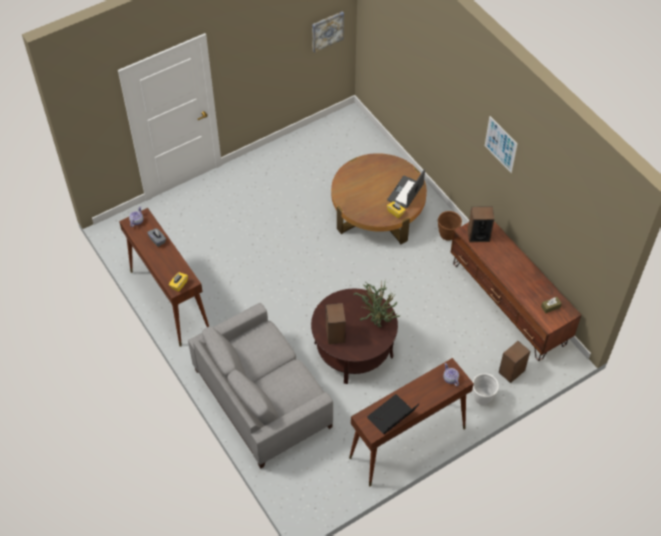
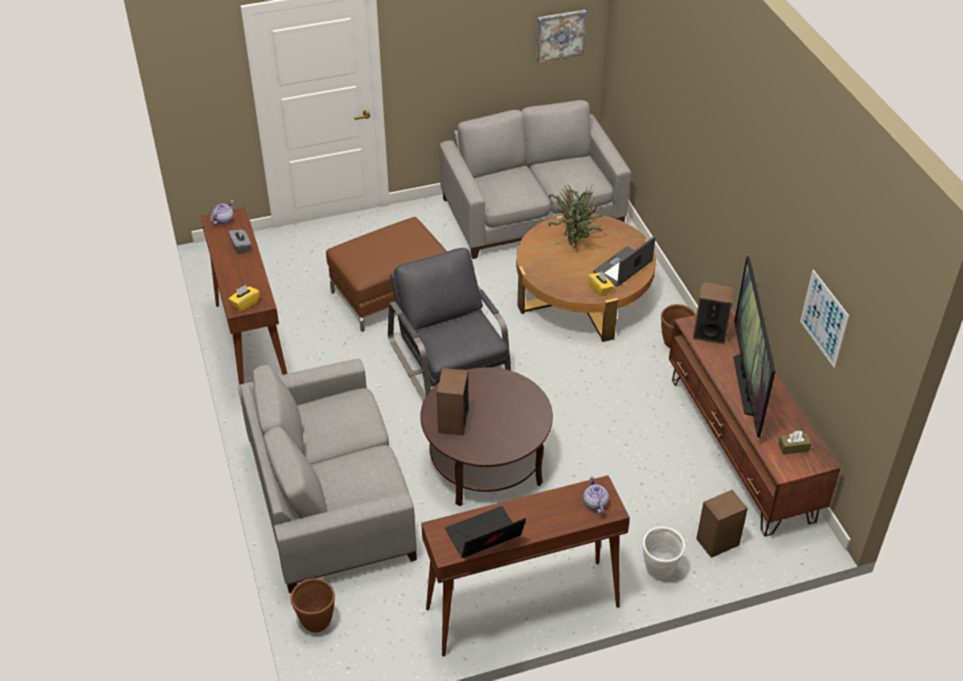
camera: 15 degrees right, 10 degrees down
(247, 237) = (390, 293): none -> brown ottoman
(284, 483) = (316, 622): none -> brown planter
(306, 281) = (450, 362): none -> grey armchair
(323, 152) = (532, 213): none -> grey sofa
(377, 321) = (522, 417): potted plant -> potted plant (575, 243)
(500, 144) = (757, 185): picture -> picture (824, 318)
(511, 268) = (747, 385): none -> television

